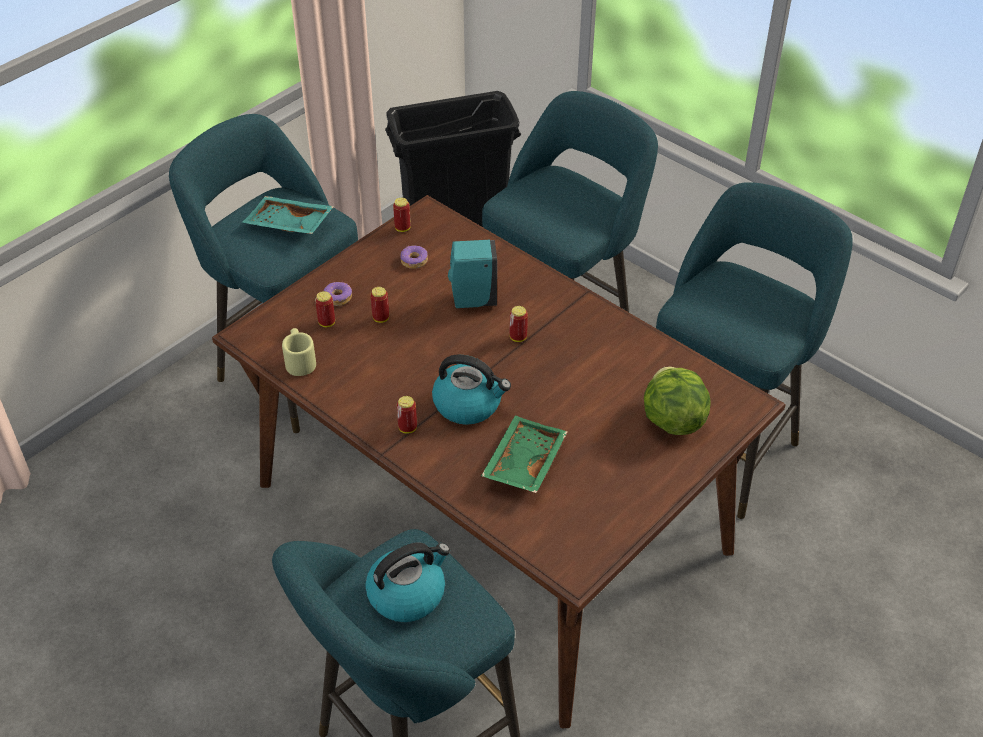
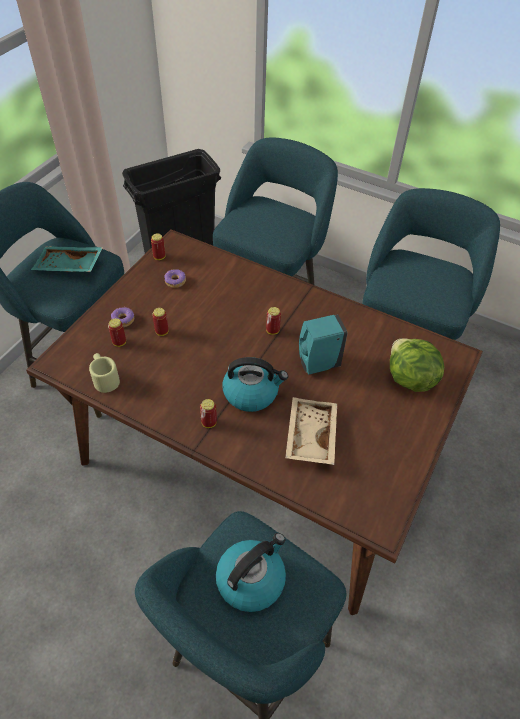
camera: 15 degrees left, 5 degrees up
(472, 300) = (228, 306): turquoise soap dispenser -> turquoise soap dispenser (317, 364)
(522, 462) = (309, 435): green tray -> beige tray

